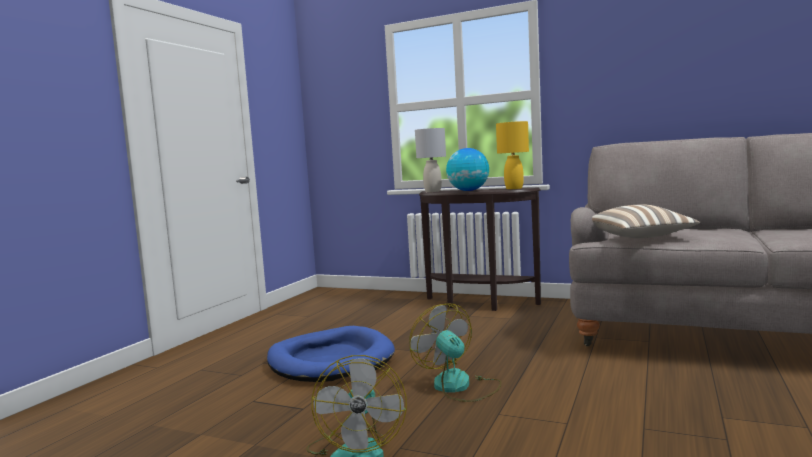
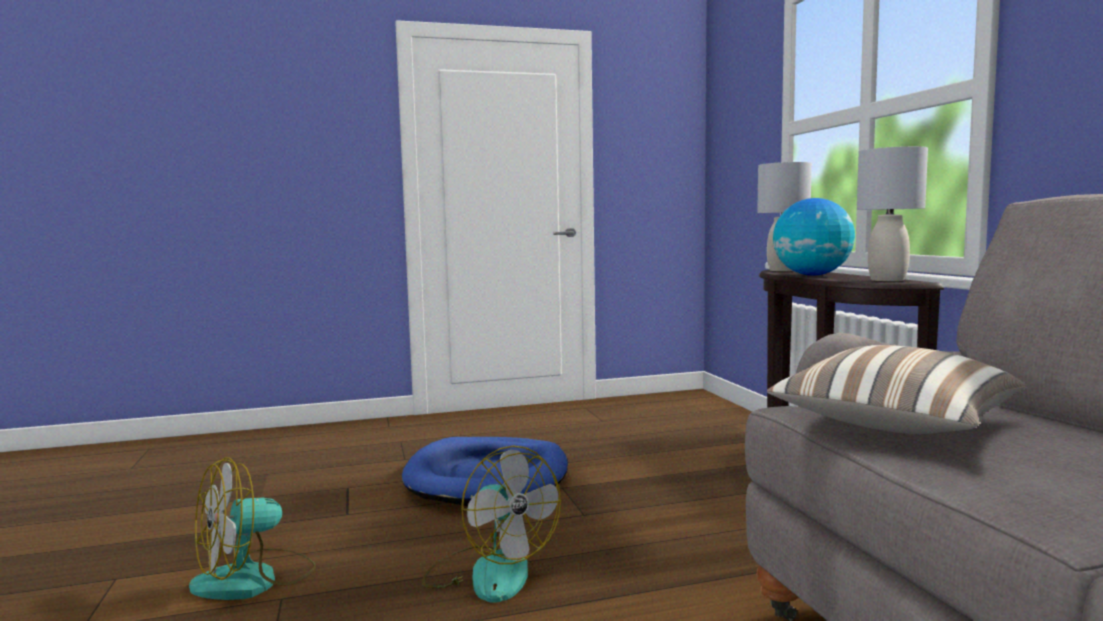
camera: 50 degrees right, 0 degrees up
(459, 386) = (489, 572): fan -> fan turned 120 degrees clockwise
(514, 188) = (888, 280): yellow table lamp -> grey table lamp

